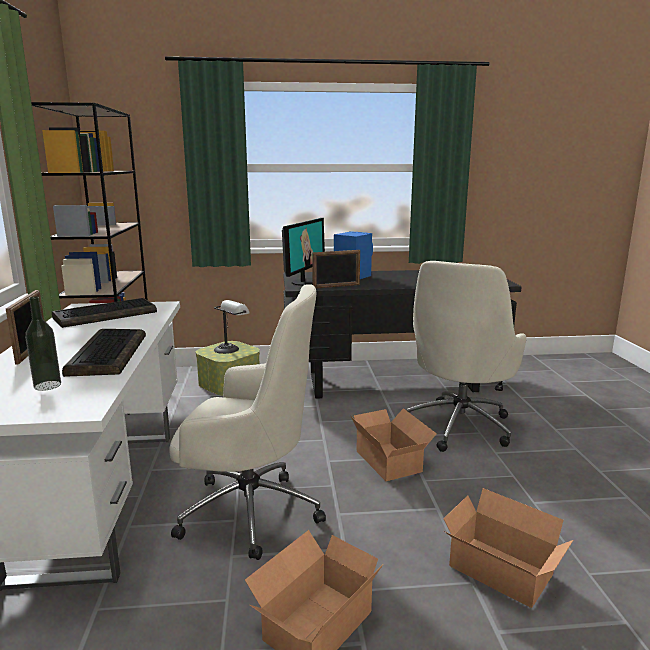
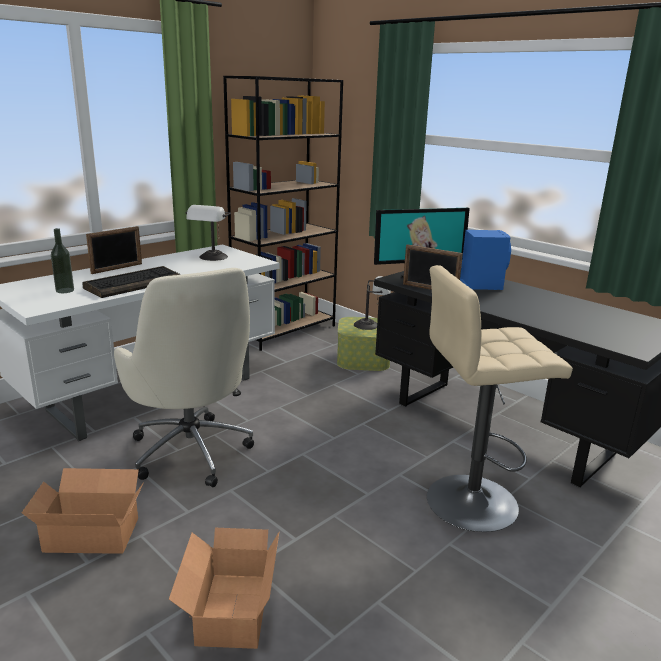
camera: 50 degrees right, 5 degrees up
(106, 315) = (211, 258): keyboard -> table lamp
(390, 460) = (345, 483): cardboard box -> none
(459, 427) = (470, 502): beige office chair -> beige stool

